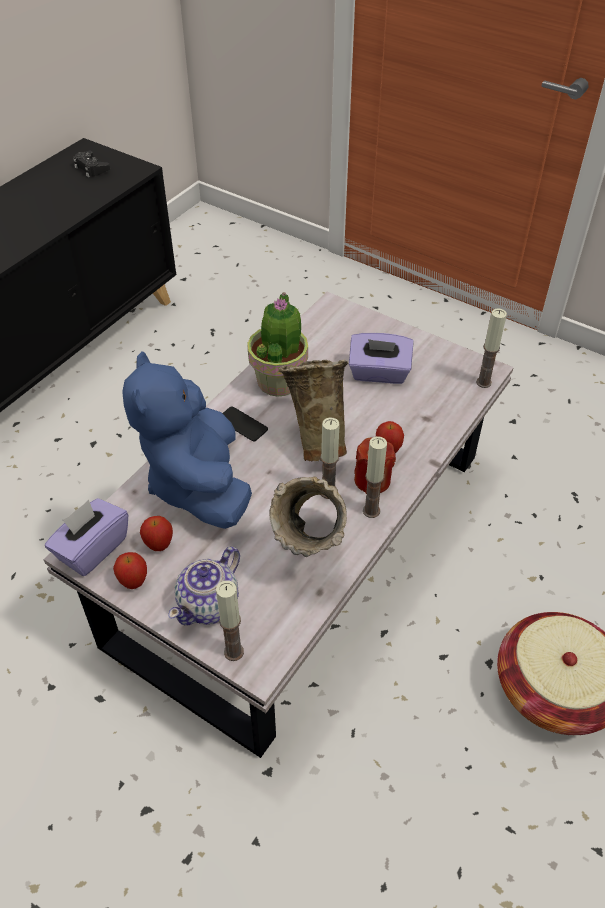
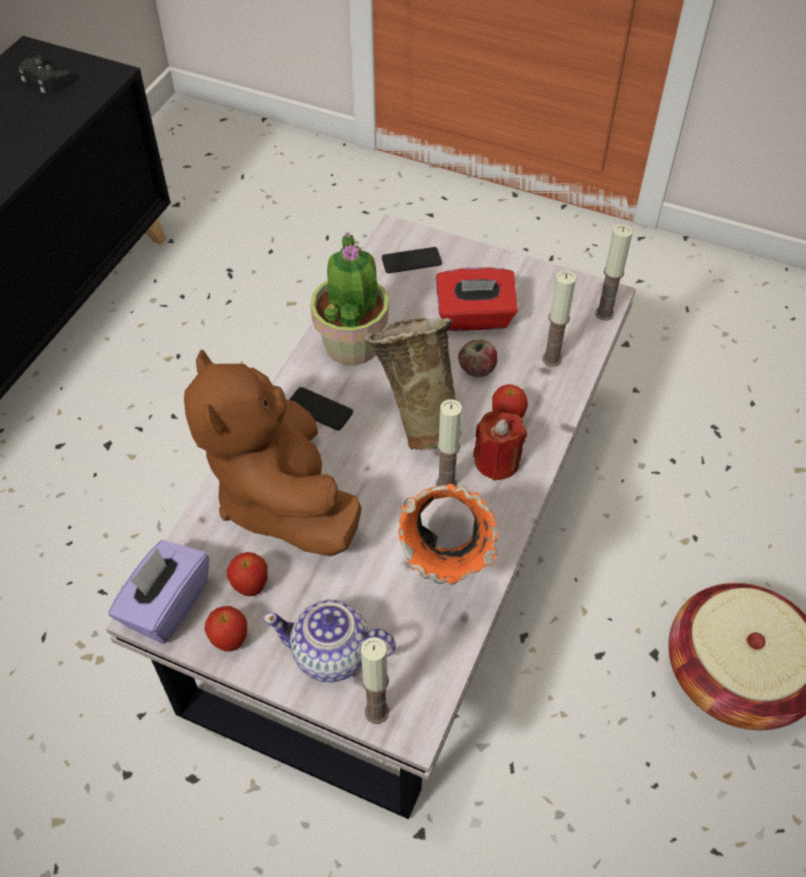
camera: 10 degrees left, 5 degrees up
(198, 483) = (281, 497): blue plush toy -> brown plush toy
(209, 604) = (332, 654): teapot -> teapot turned 75 degrees clockwise
(312, 555) = (445, 571): beige vase -> orange vase
(339, 327) = (411, 261): none -> phone
(371, 511) = (504, 502): candle -> candle (551, 359)
(372, 411) = (477, 369): none -> apple
(379, 373) = (474, 318): purple tissue box -> red tissue box

